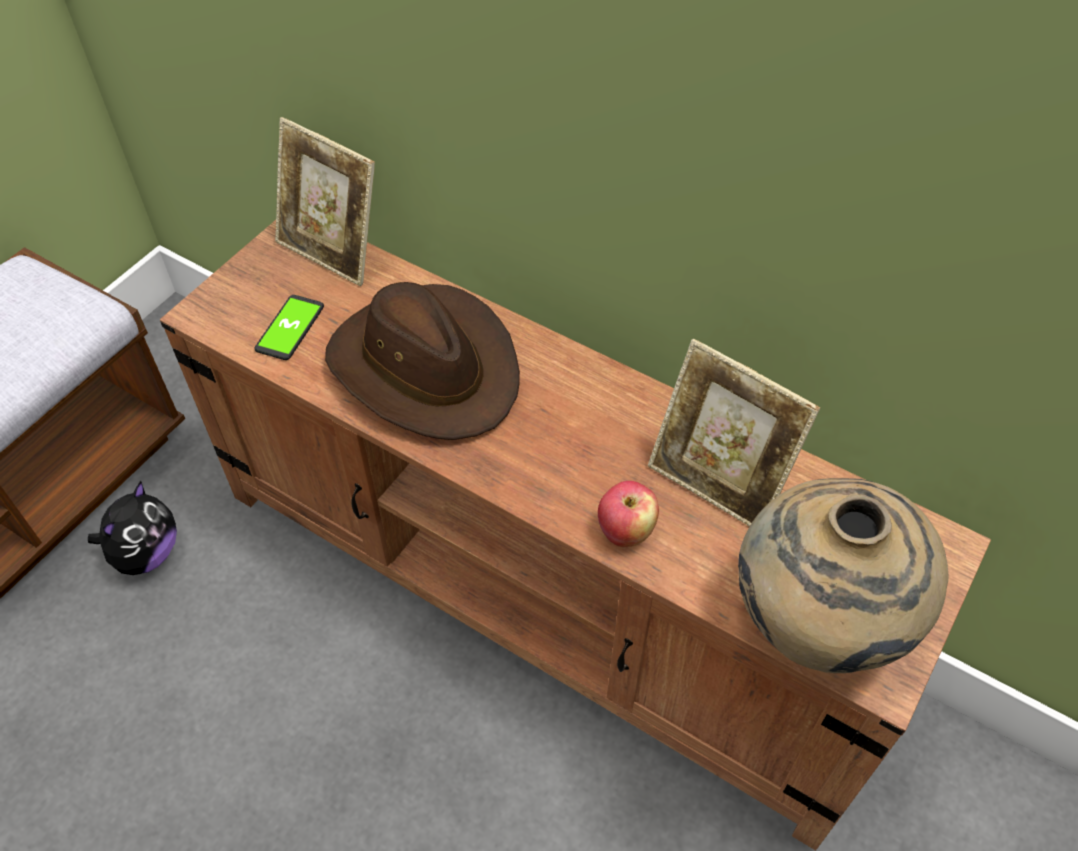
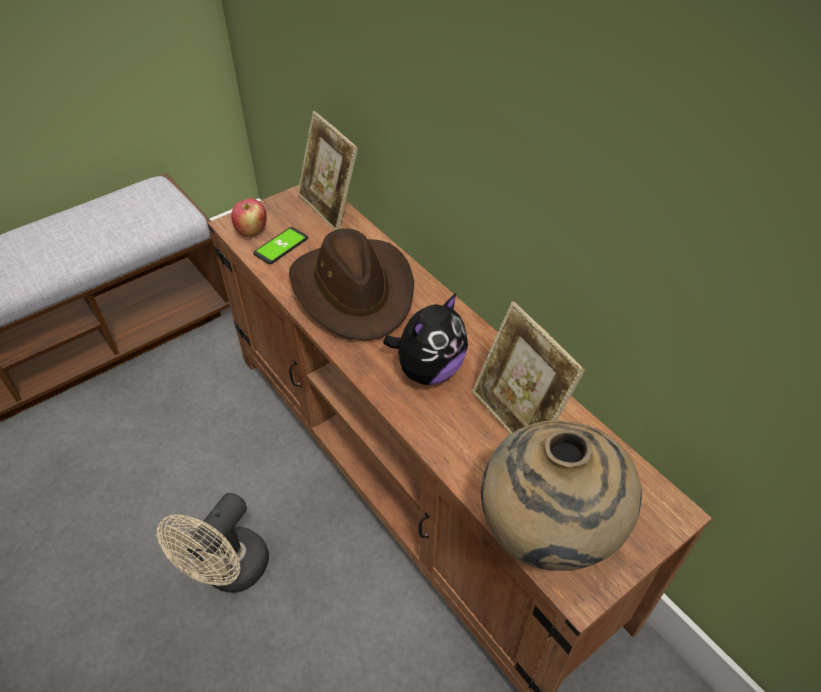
camera: 20 degrees right, 5 degrees down
(146, 554) = (178, 379): plush toy -> plush toy (428, 370)
(347, 802) = (229, 572): none -> beige fan
(625, 531) = (436, 429): apple -> apple (251, 232)

